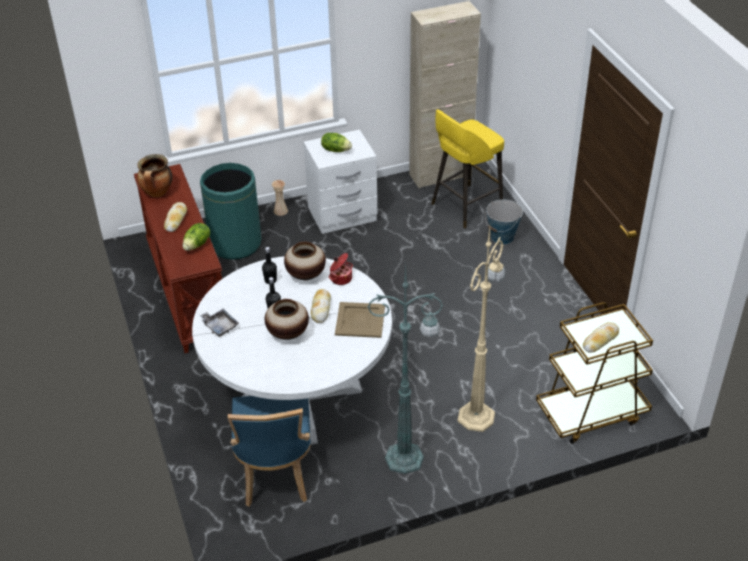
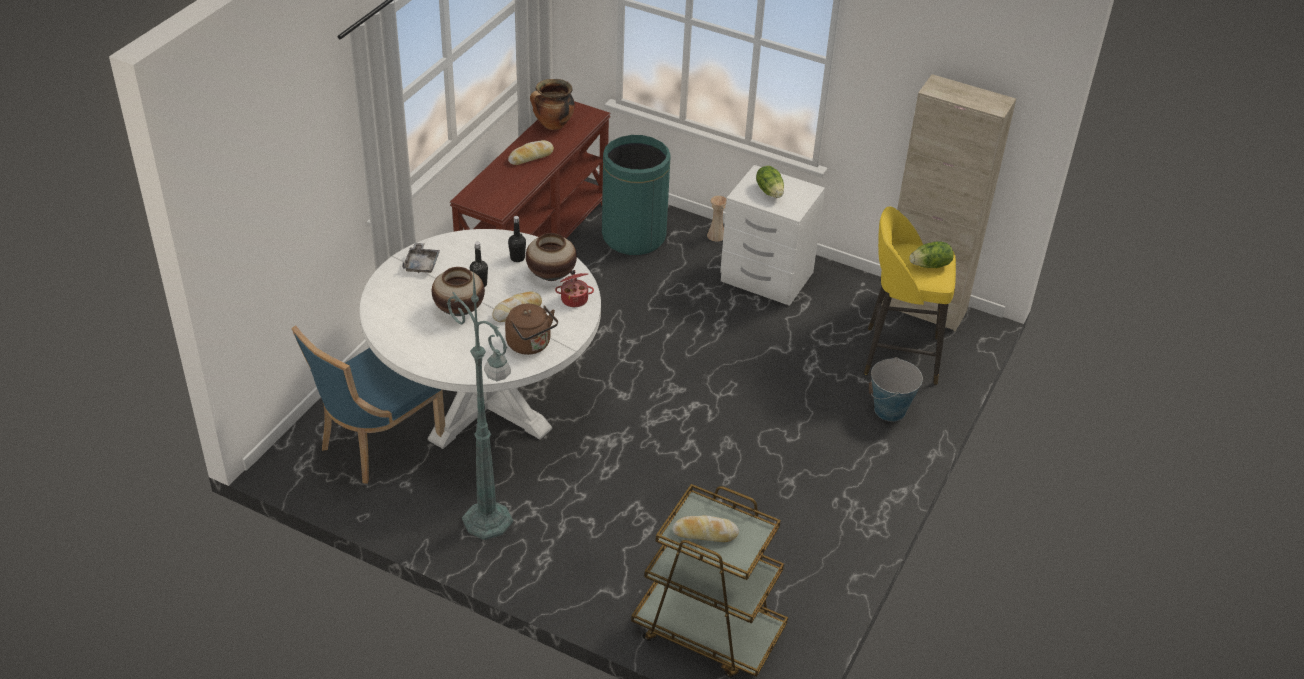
camera: 45 degrees right, 0 degrees up
(197, 245) = (513, 188): lettuce -> lettuce (930, 265)
(360, 320) = (530, 345): beige tray -> brown kettle
(477, 415) = (602, 541): beige floor lamp -> none

